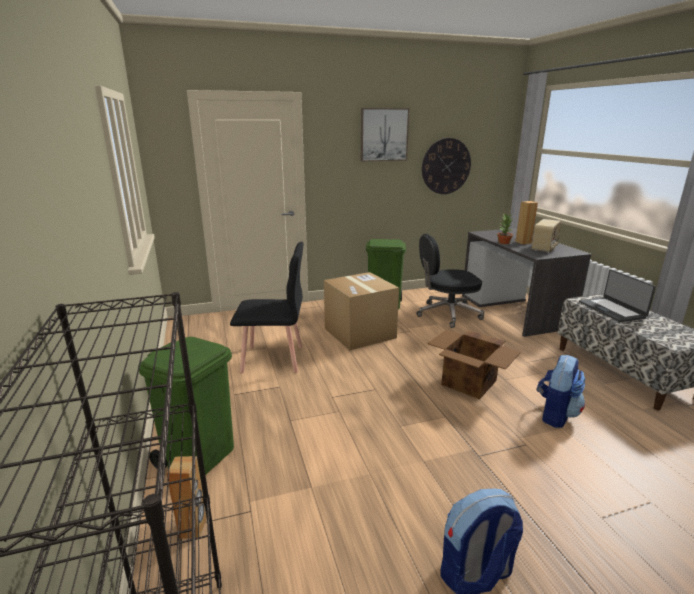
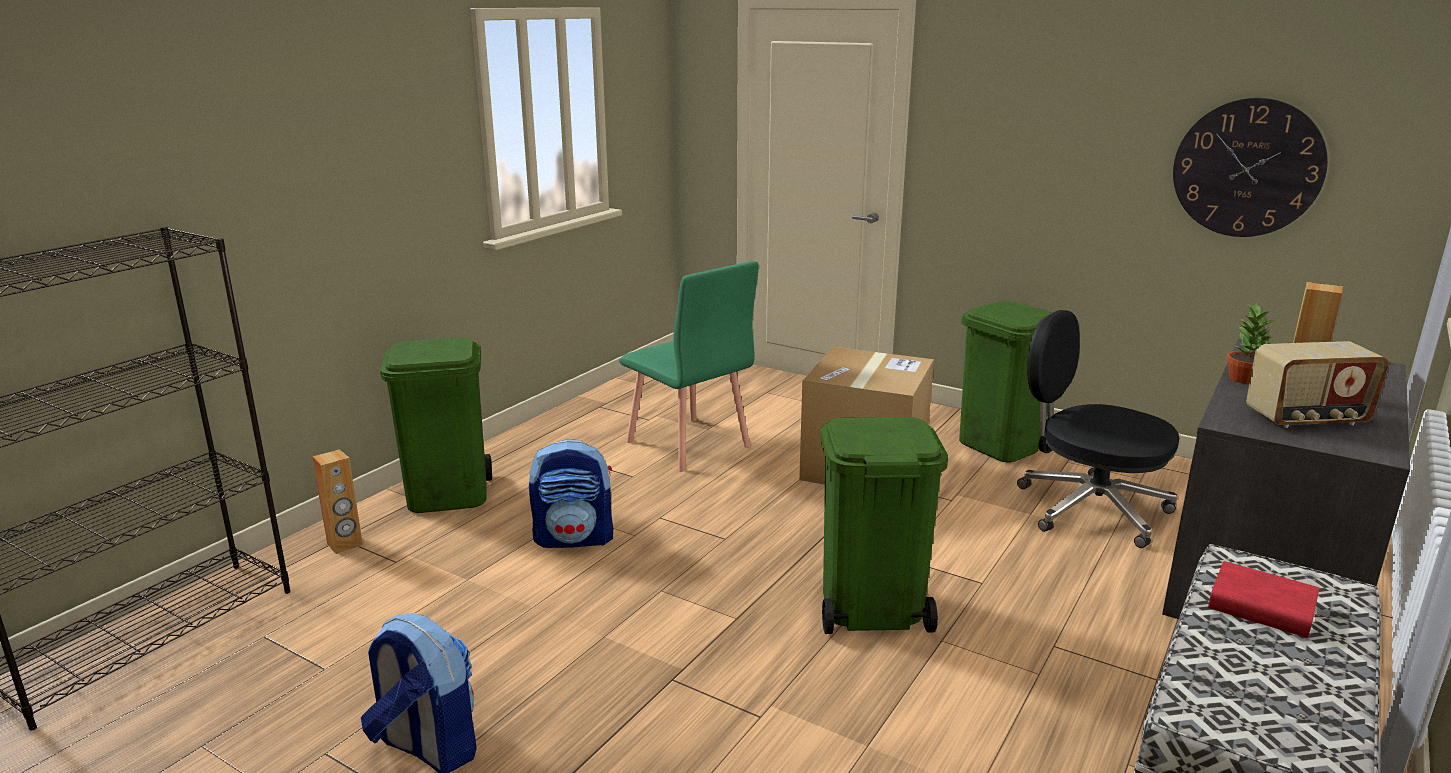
camera: 50 degrees right, 0 degrees up
(273, 359) = (688, 444): black chair -> green chair
(384, 135) = (1082, 81): picture -> none
(469, 383) = (870, 609): cardboard box -> green trash can
(555, 414) = (901, 727): backpack -> backpack (575, 538)
(612, 309) = (1261, 607): laptop -> red book

